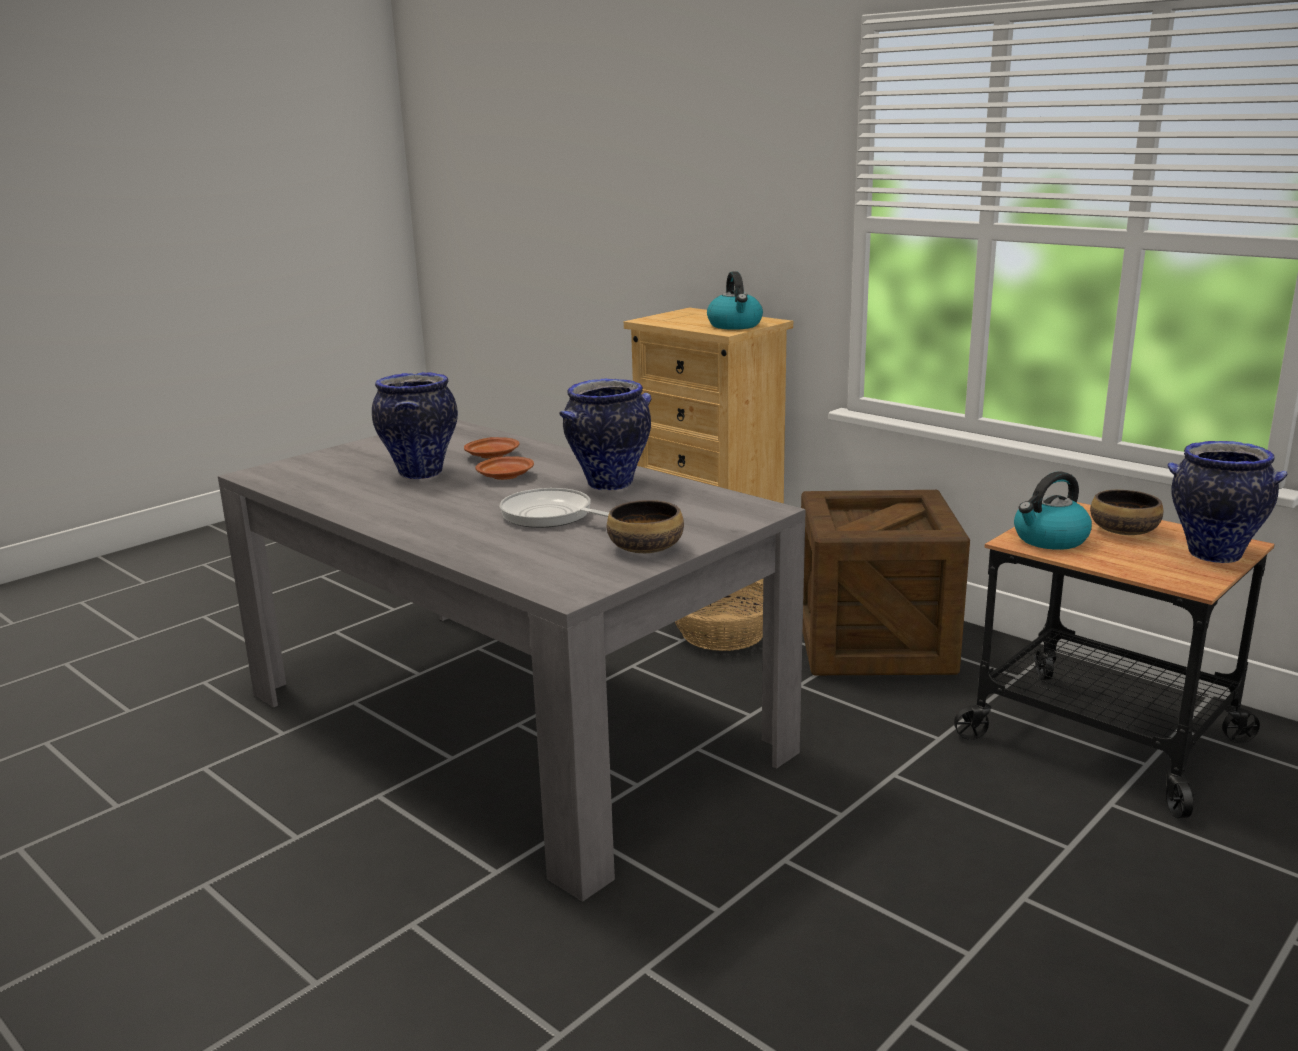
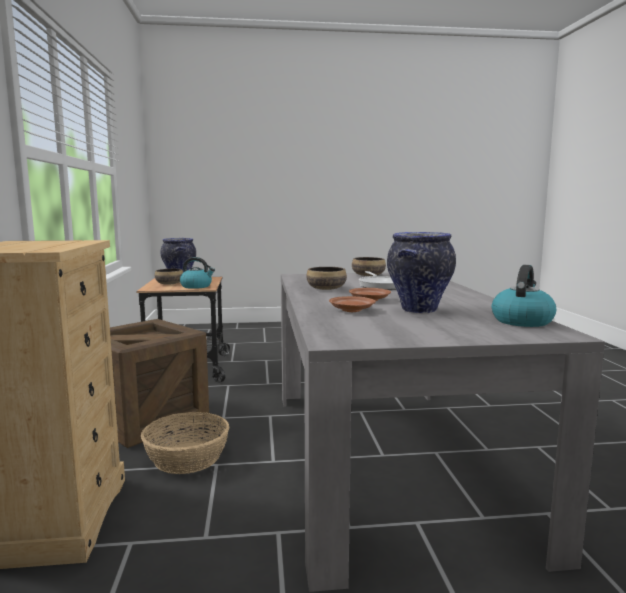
camera: 140 degrees left, 10 degrees down
(609, 485) = (326, 289): vase -> bowl
(735, 325) = (54, 242): kettle -> kettle (522, 321)

